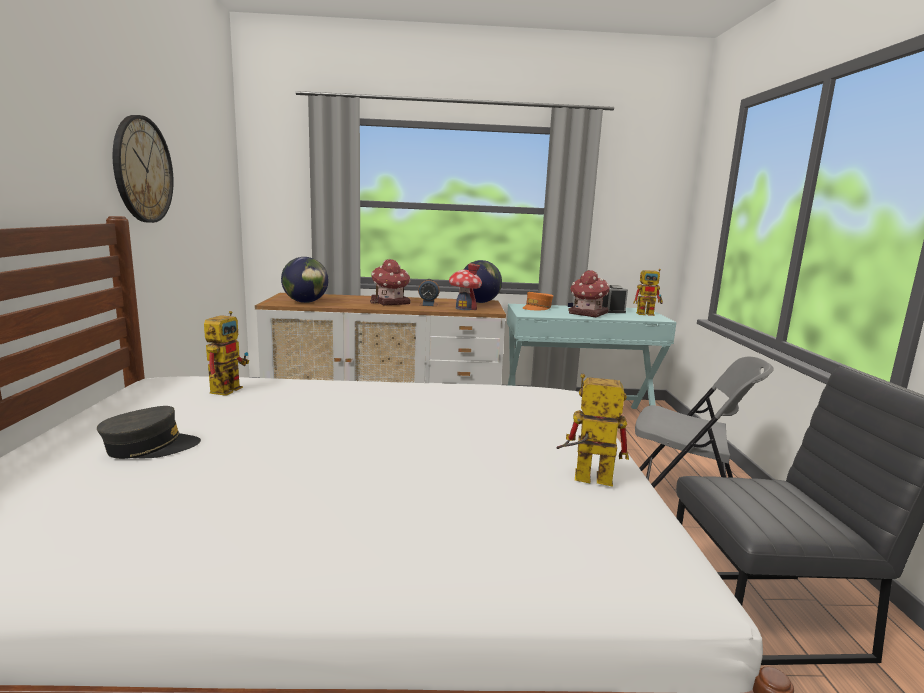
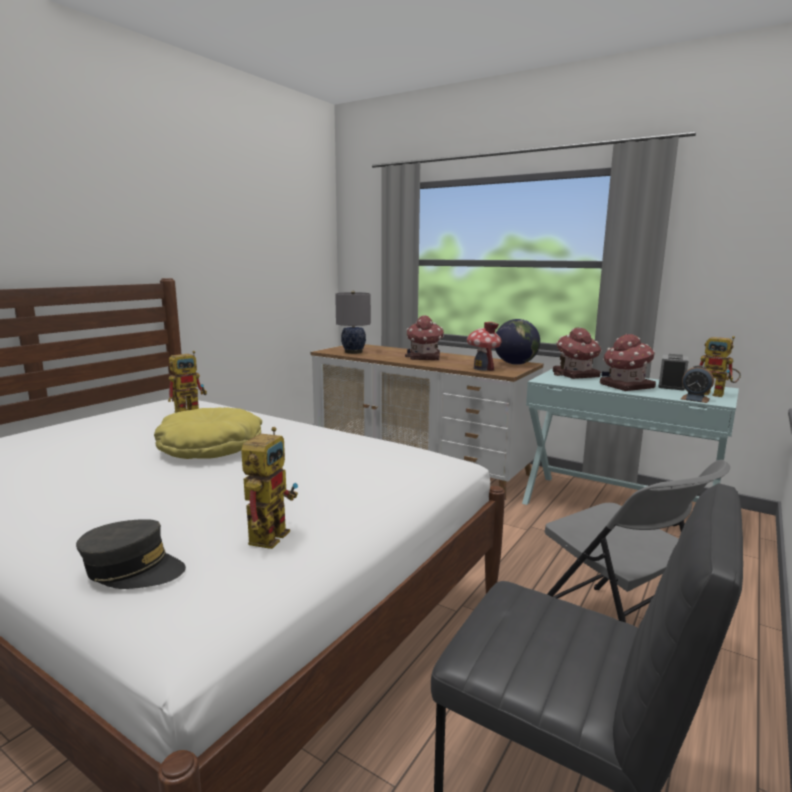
camera: 35 degrees right, 0 degrees up
(142, 170) = (208, 243): wall clock -> none
(150, 447) = (76, 439): grey cap -> grey cap (133, 569)
(305, 302) = (353, 352): globe -> grey table lamp
(354, 423) = (209, 449): none -> yellow pillow
(428, 304) = (455, 362): alarm clock -> alarm clock (695, 399)
(537, 308) = (576, 375): orange cap -> toy house
(583, 479) = (270, 532): toy robot -> toy robot turned 60 degrees clockwise

